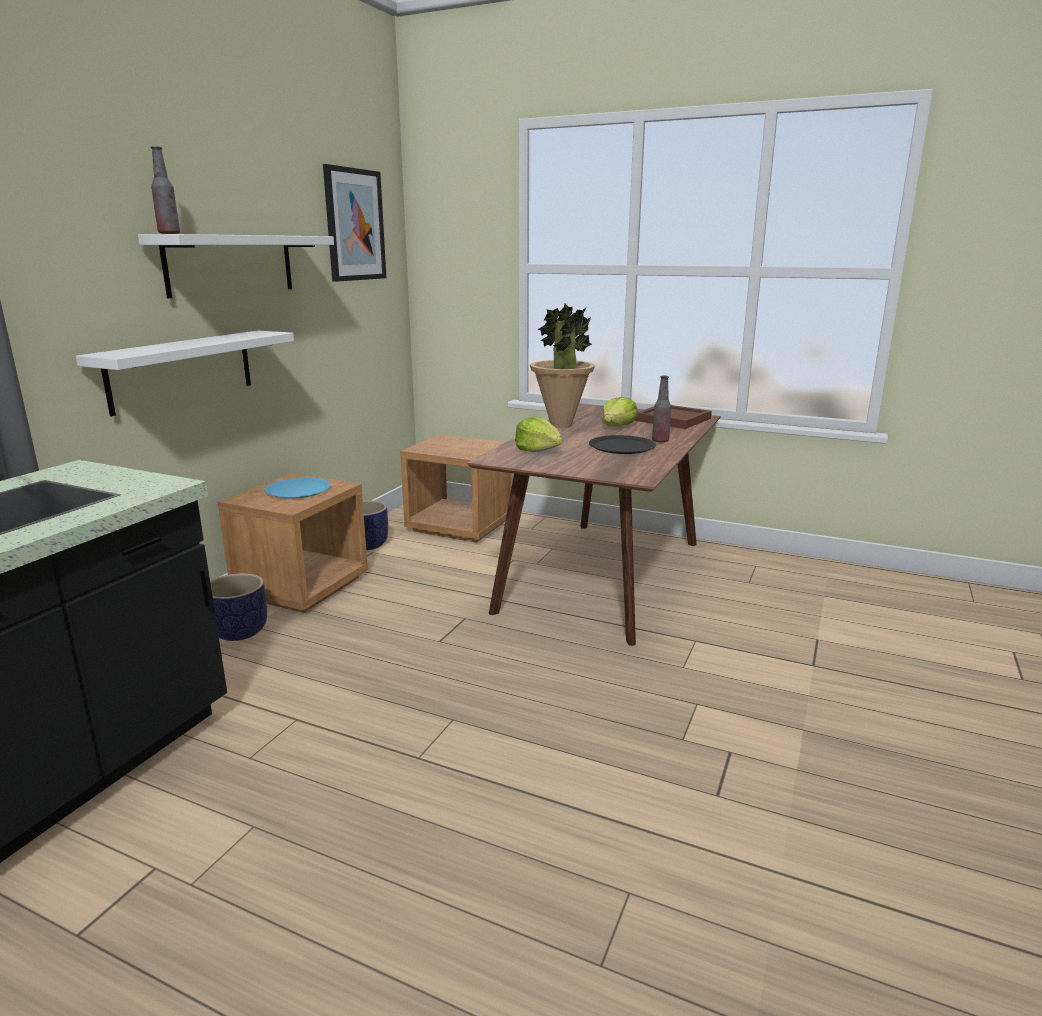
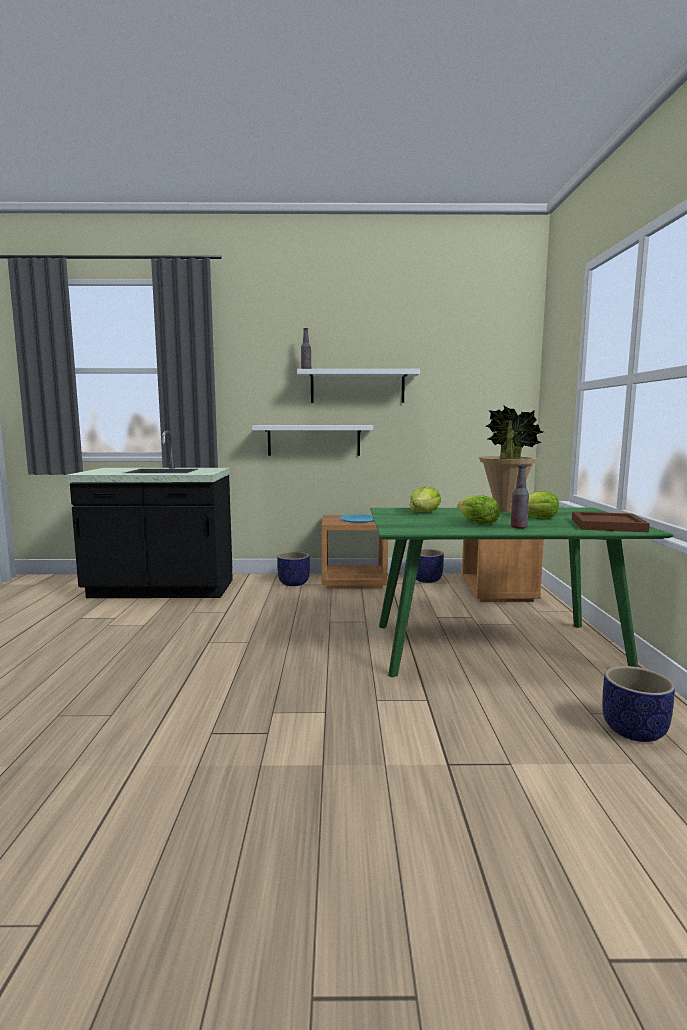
camera: 65 degrees right, 10 degrees down
(354, 225) = (475, 363): picture -> none
(601, 574) = (495, 647): brown dining table -> green dining table
(622, 446) = (476, 522): black plate -> lettuce
(781, 578) = (634, 731): none -> planter

